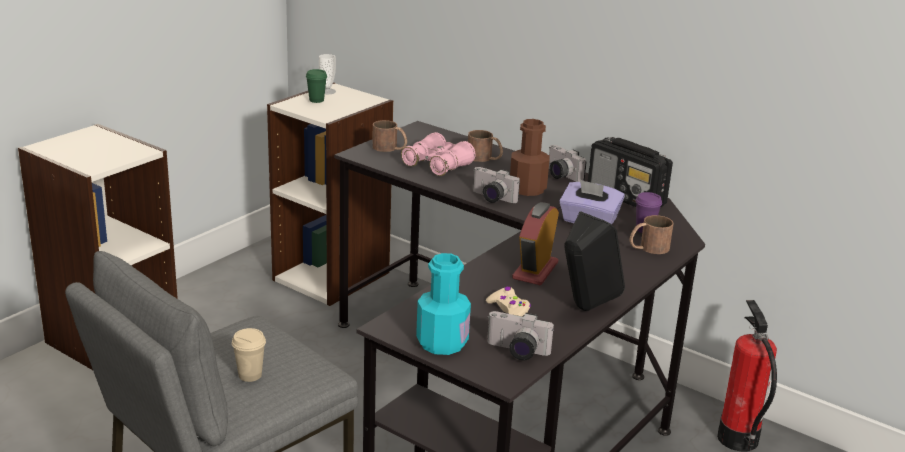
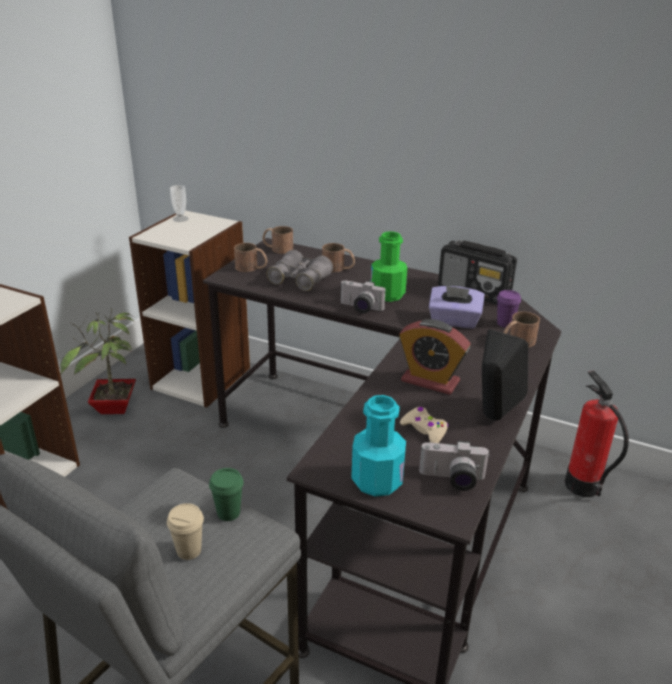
camera: 10 degrees left, 5 degrees up
(229, 294) = (114, 409): none -> potted plant
(316, 100) = (173, 228): green cup -> green cup (228, 513)
(425, 132) = (277, 248): none -> brown mug
(437, 165) = (299, 280): pink binoculars -> grey binoculars
(527, 189) = (387, 294): brown bottle -> green bottle
(535, 271) = (430, 381): alarm clock -> alarm clock turned 75 degrees counterclockwise
(560, 175) = (409, 278): camera -> none

